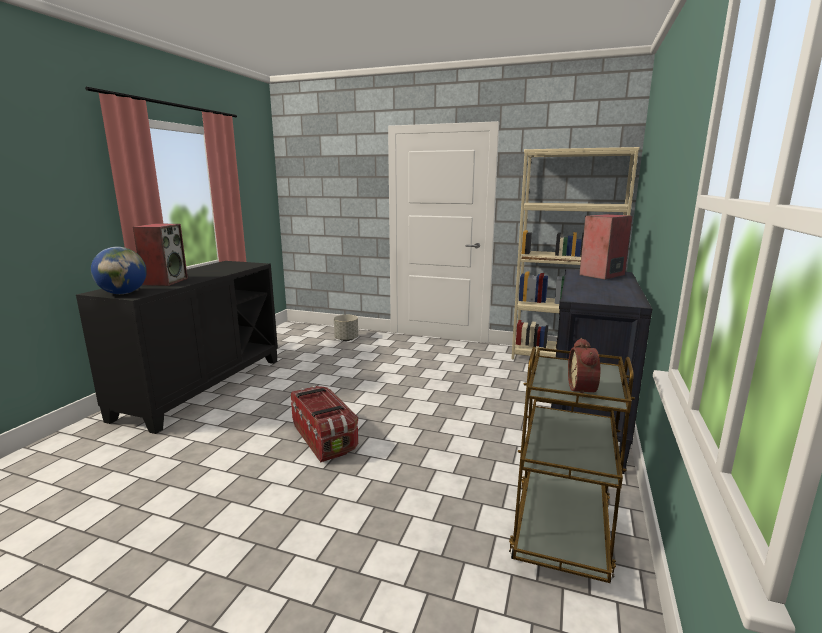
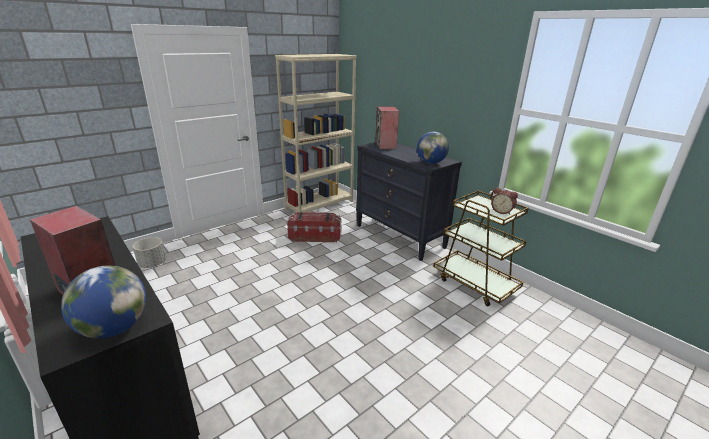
camera: 60 degrees left, 10 degrees up
(324, 438) = (323, 332): storage box -> storage box (315, 236)
(592, 297) = (430, 162): none -> globe

